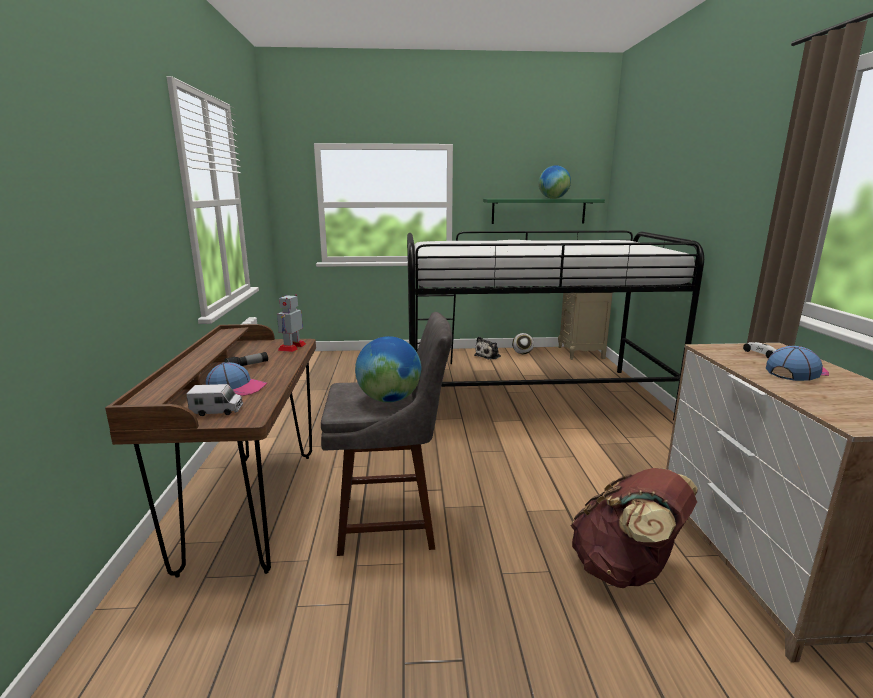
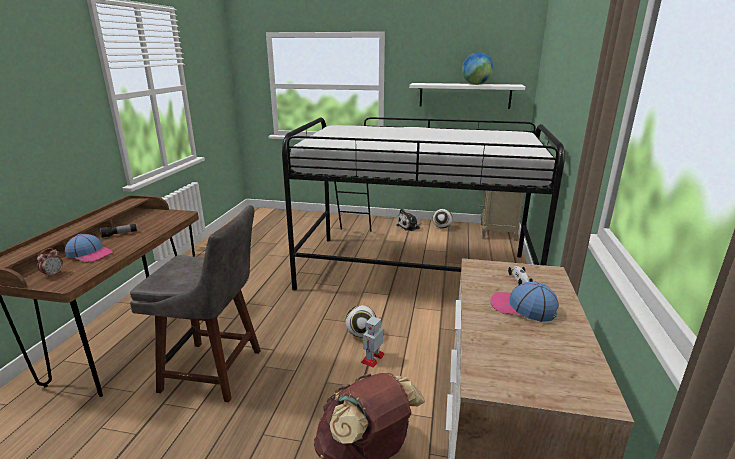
camera: 15 degrees right, 5 degrees up
(217, 411) = (53, 274): toy truck -> alarm clock
(292, 347) = (171, 218): toy robot -> toy robot (372, 358)
(389, 399) = (197, 277): globe -> none
(524, 460) = (361, 334): none -> football
(538, 211) = (464, 95): green shelf -> white shelf
(796, 372) = (522, 307): cap -> cap turned 135 degrees counterclockwise

